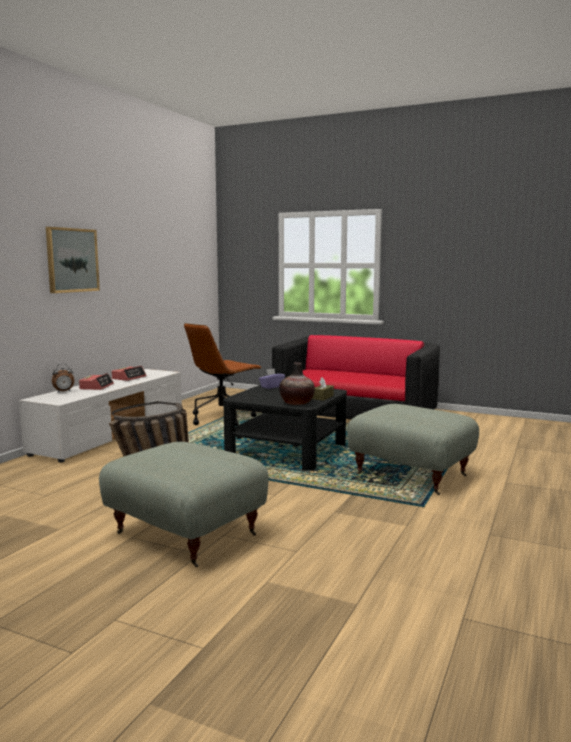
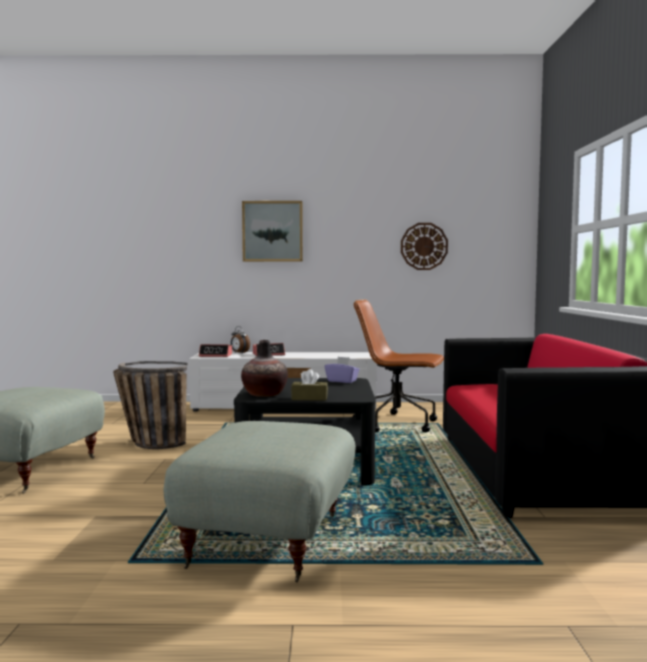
camera: 65 degrees right, 5 degrees down
(129, 378) = (320, 354): alarm clock -> alarm clock (216, 355)
(168, 273) = (424, 246): none -> wall clock

